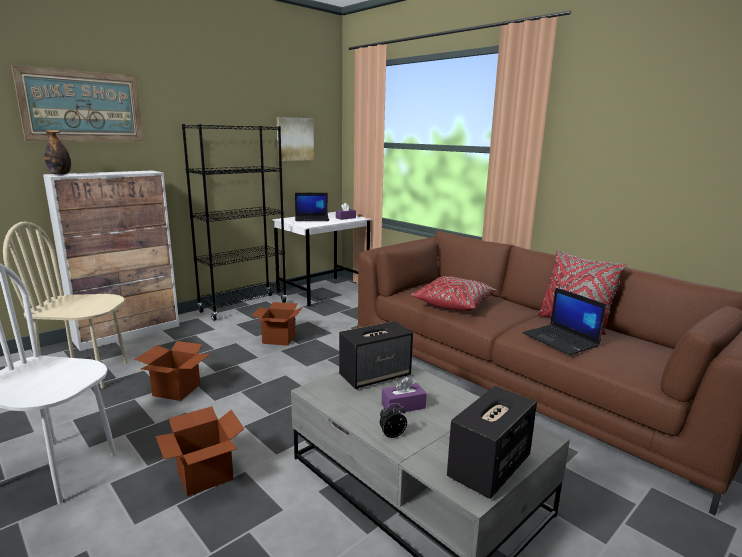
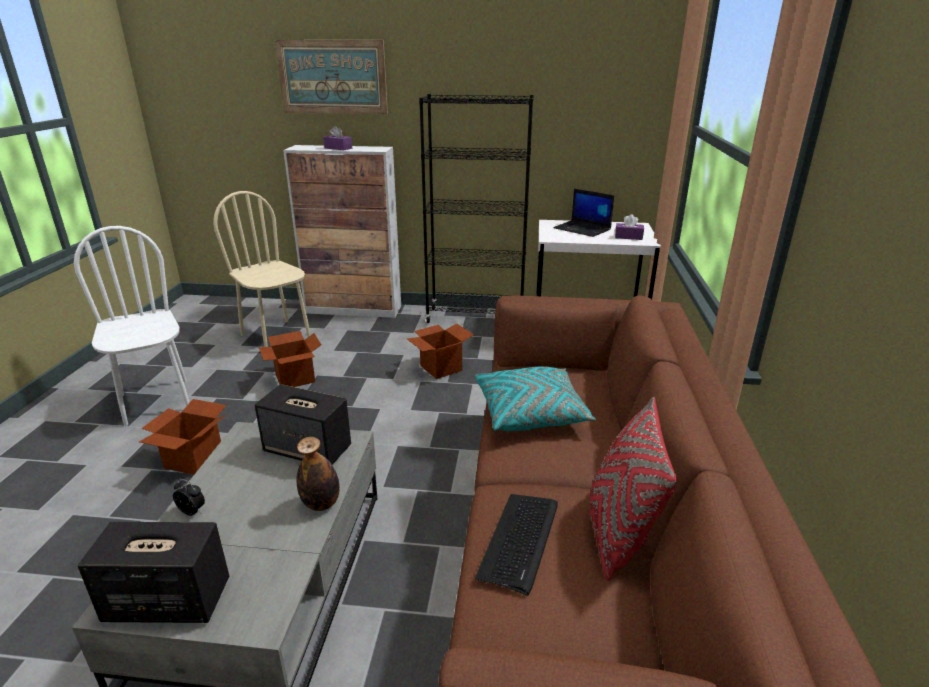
camera: 50 degrees right, 10 degrees up
(60, 174) = (302, 146): bottle -> bottle (321, 504)
(294, 139) = (589, 112): picture -> none
(403, 406) = (256, 493): purple tissue box -> purple tissue box (338, 148)
(454, 304) = (531, 413): red pillow -> turquoise pillow
(561, 340) = (520, 540): laptop -> keyboard

